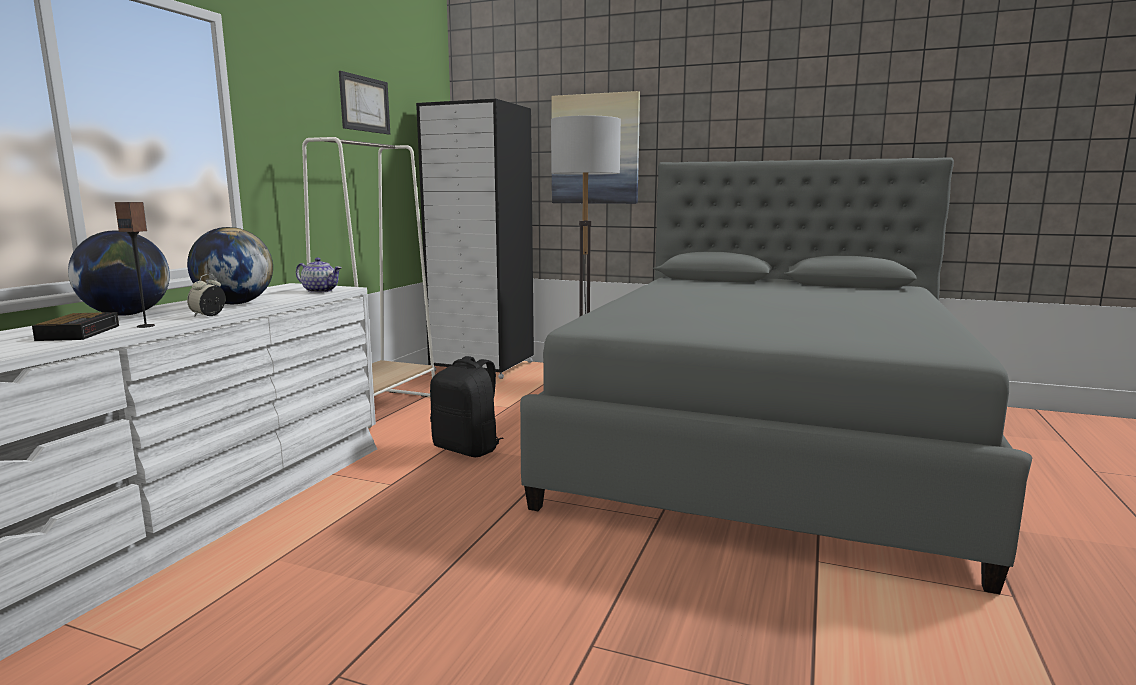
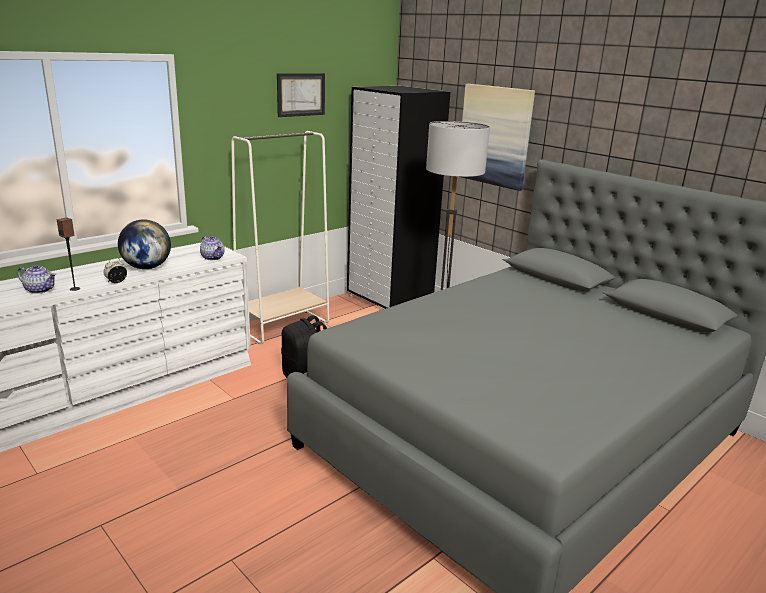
camera: 25 degrees right, 10 degrees up
(80, 332) = (40, 290): alarm clock -> teapot
(126, 314) = (81, 271): globe -> none

